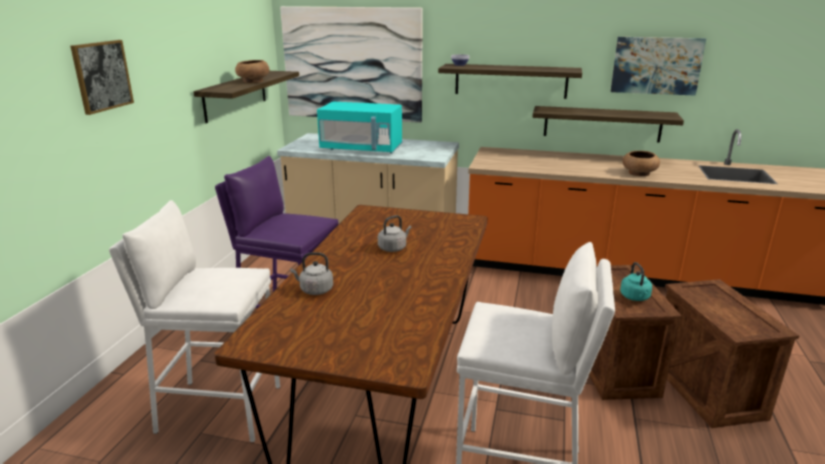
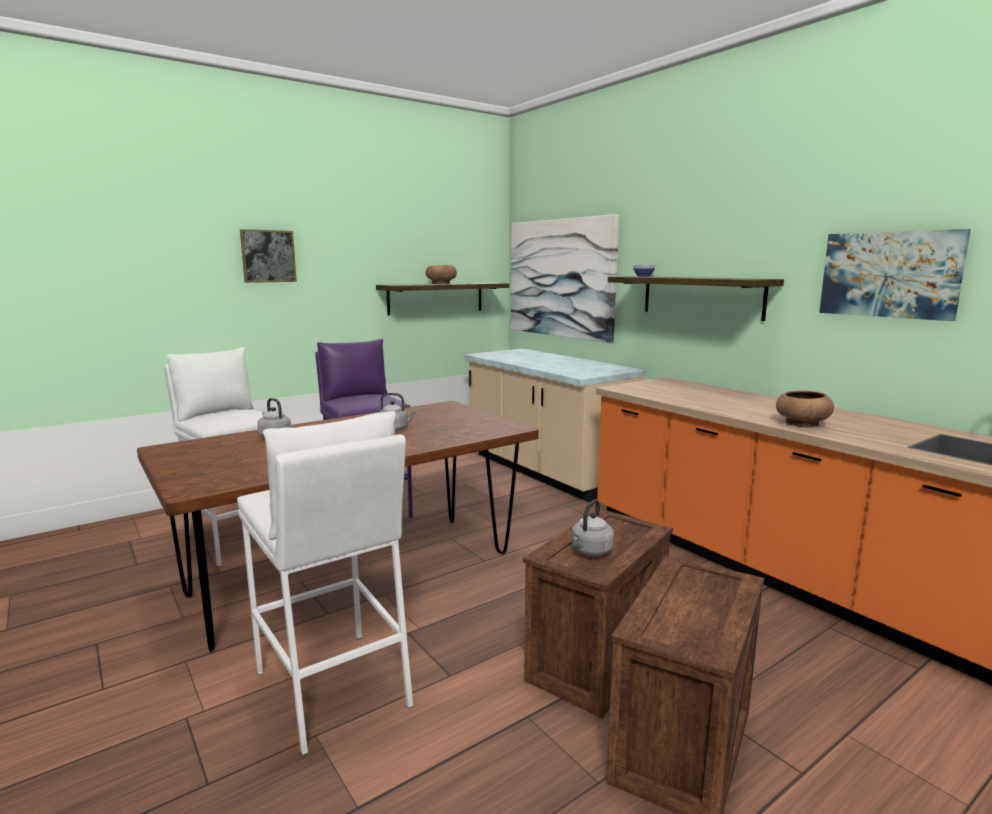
camera: 40 degrees right, 10 degrees down
(362, 149) = (532, 362): turquoise microwave -> none
(602, 124) = (811, 359): shelf -> none
(635, 297) = (590, 551): turquoise kettle -> grey kettle

